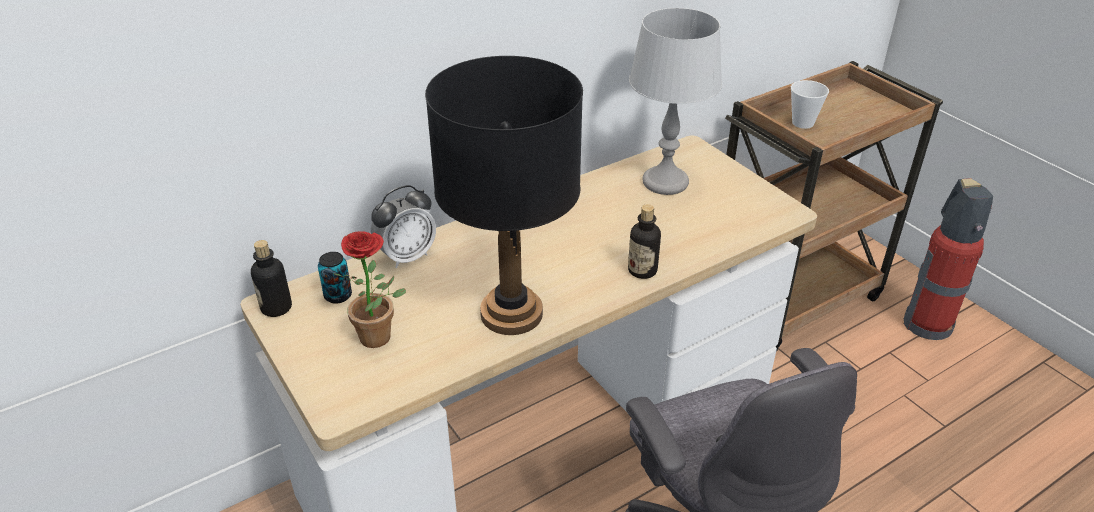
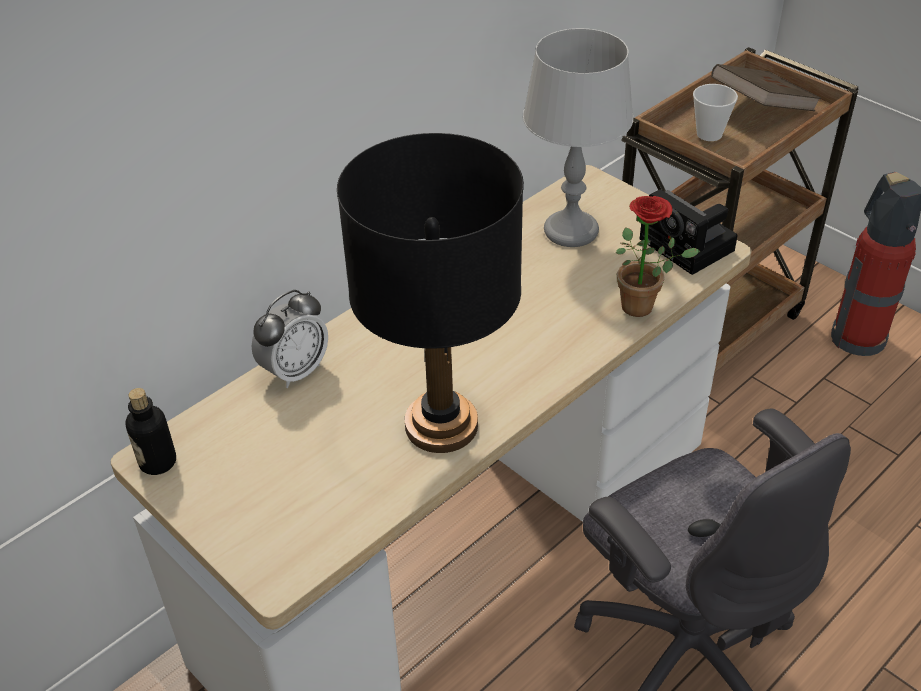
camera: 10 degrees left, 5 degrees up
(338, 296) = (228, 435): can -> none
(382, 339) = (299, 481): potted plant -> potted plant (644, 307)
(642, 270) = (575, 348): bottle -> none
(764, 206) = (690, 246): none -> camera
(853, 109) = (761, 109): none -> brown book

